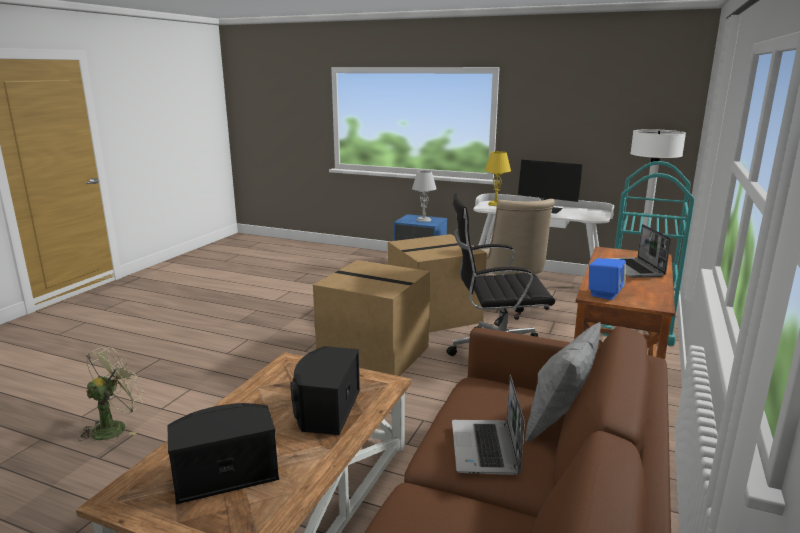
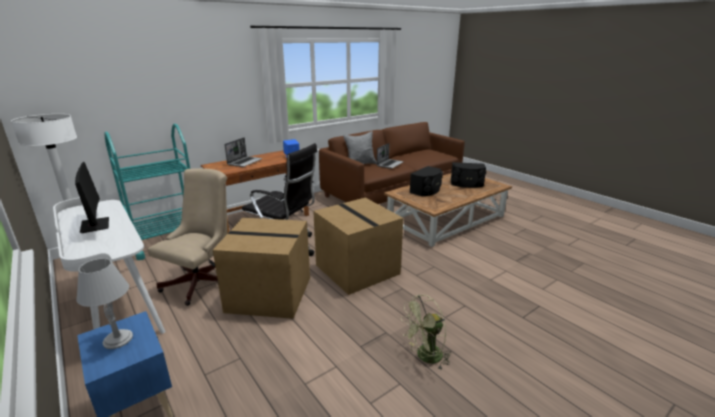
camera: 150 degrees left, 5 degrees up
(115, 427) = (530, 267): green fan -> green fan (425, 357)
(495, 204) = (93, 253): yellow table lamp -> none

